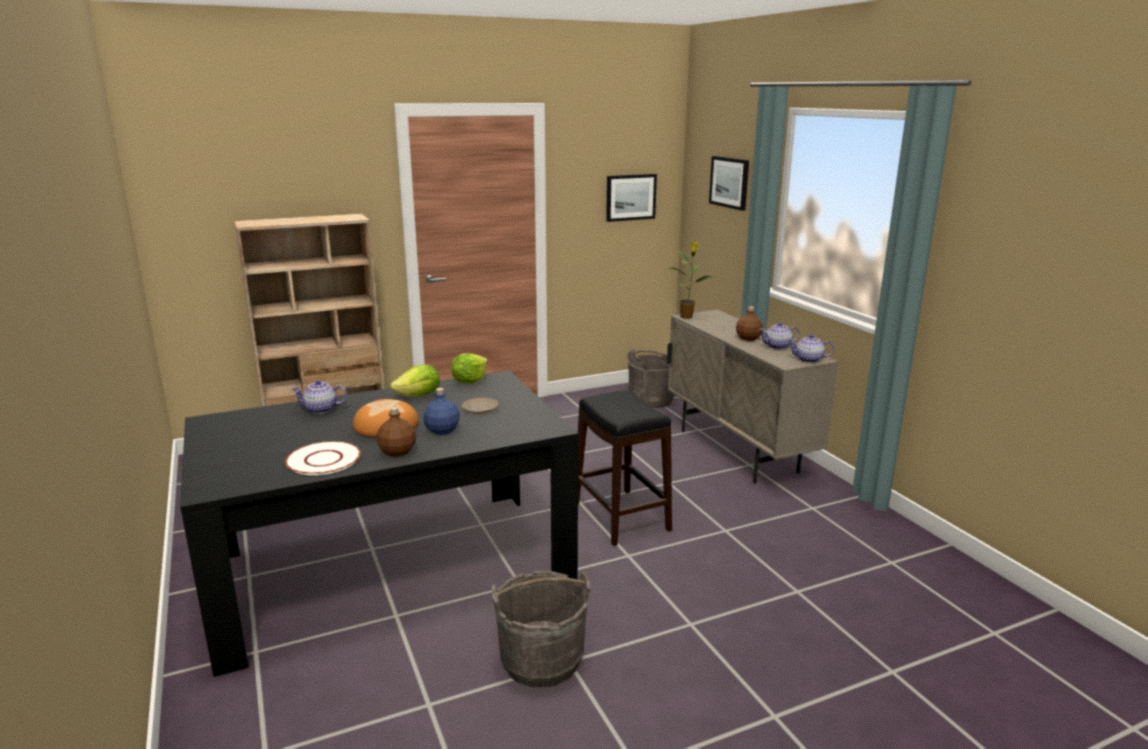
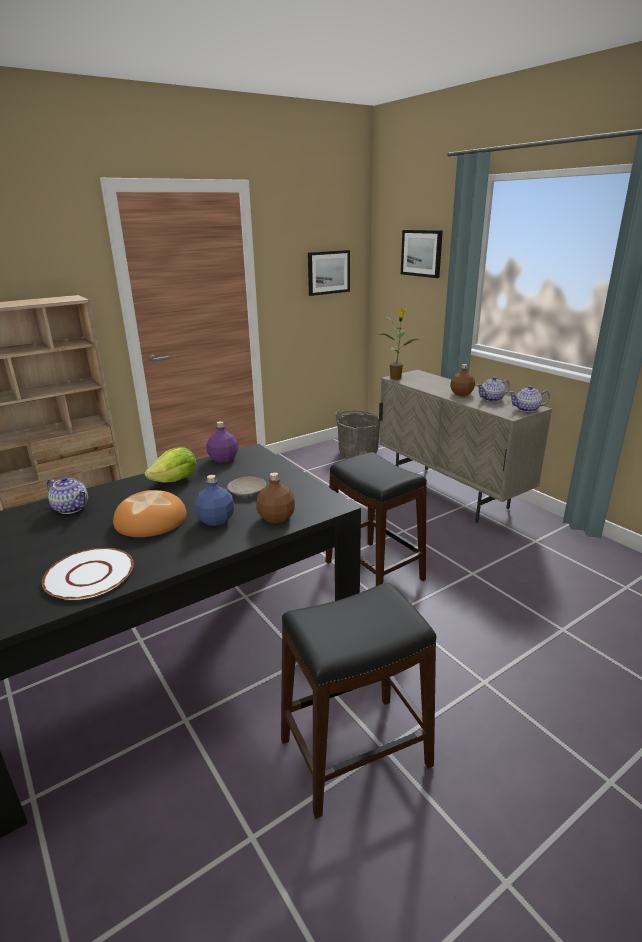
camera: 10 degrees left, 5 degrees up
(321, 409) = (71, 508): teapot -> teapot turned 135 degrees counterclockwise
(397, 452) = (174, 554): brown bottle -> brown bottle (276, 518)
(469, 381) = (223, 459): lettuce -> purple bottle
(541, 661) = (356, 753): grey bucket -> black stool

